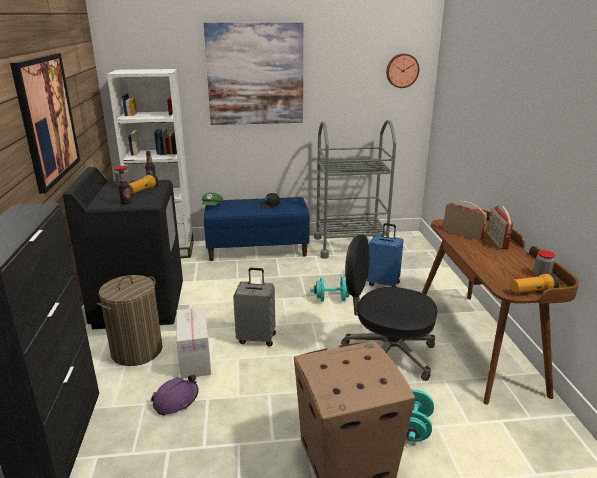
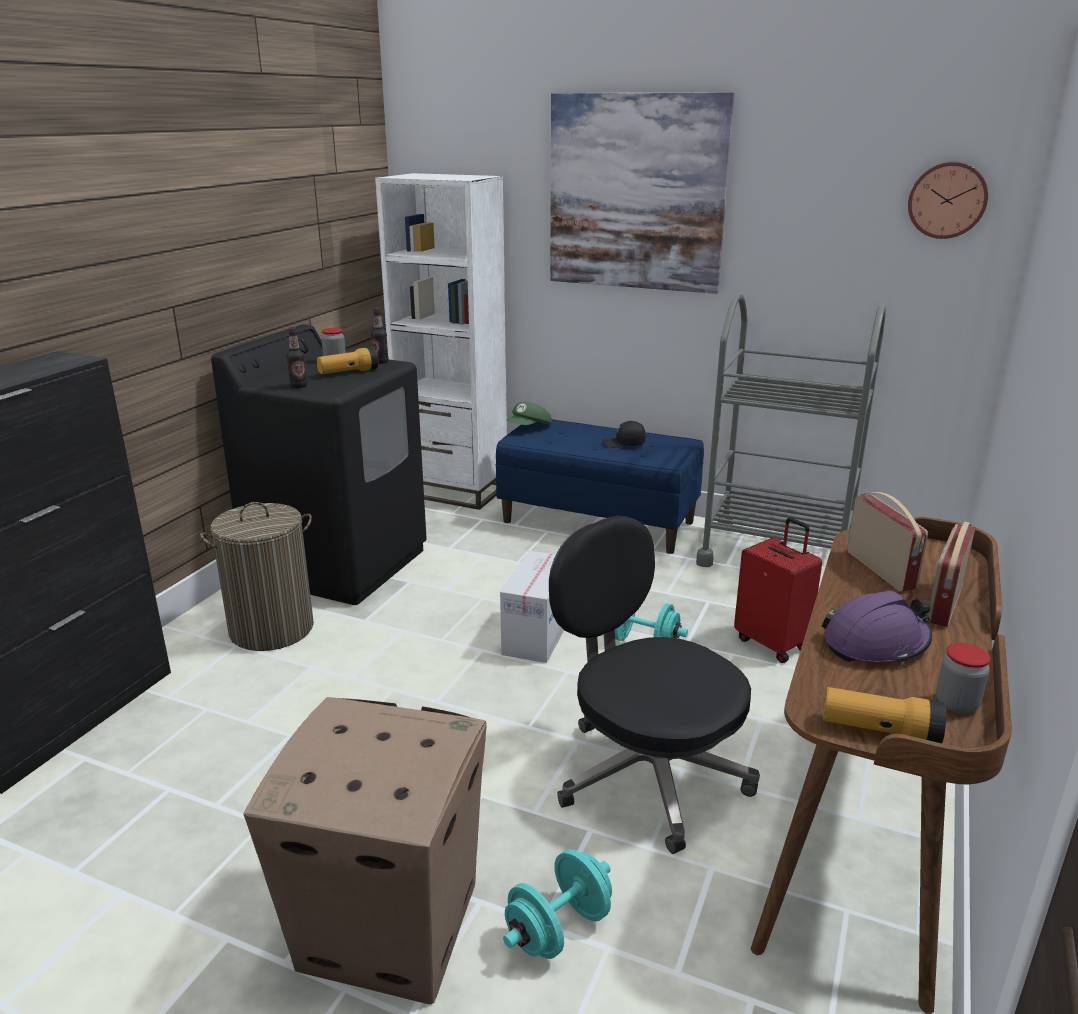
camera: 30 degrees right, 0 degrees up
(47, 119) = (207, 237): picture -> none
(176, 400) = (249, 721): purple hard hat -> purple hard hat (876, 643)
(195, 359) = (332, 668): cardboard box -> cardboard box (537, 635)
(257, 338) = (452, 667): grey suitcase -> none
(383, 283) = (772, 643): blue suitcase -> red suitcase

